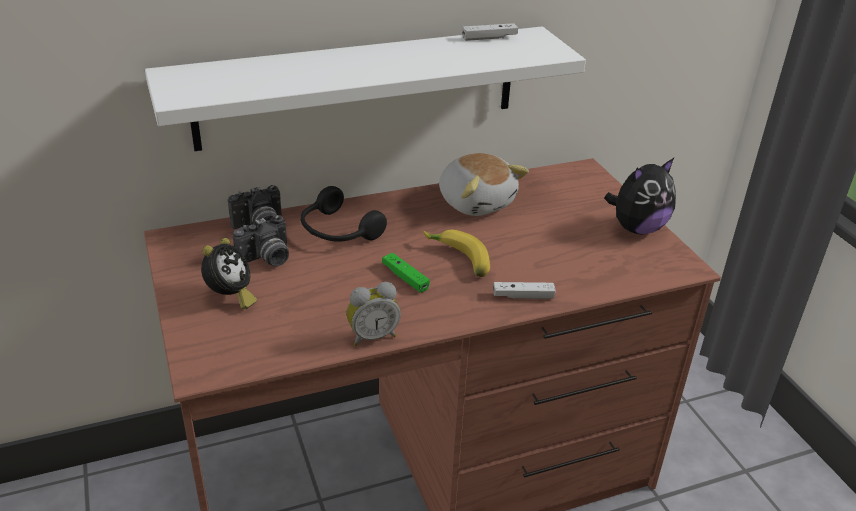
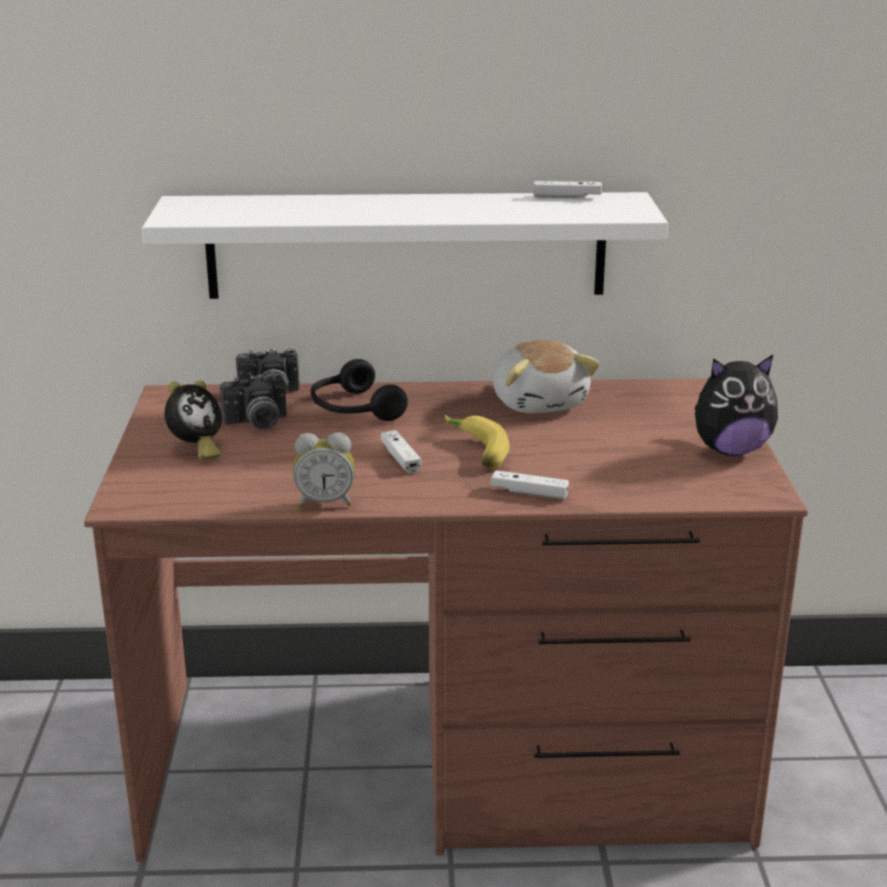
camera: 20 degrees right, 10 degrees down
(405, 278) = (400, 458): green game controller -> white game controller

